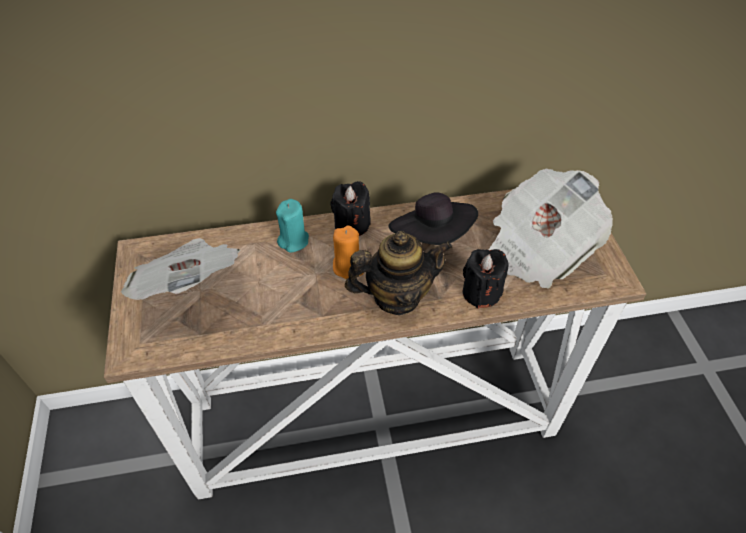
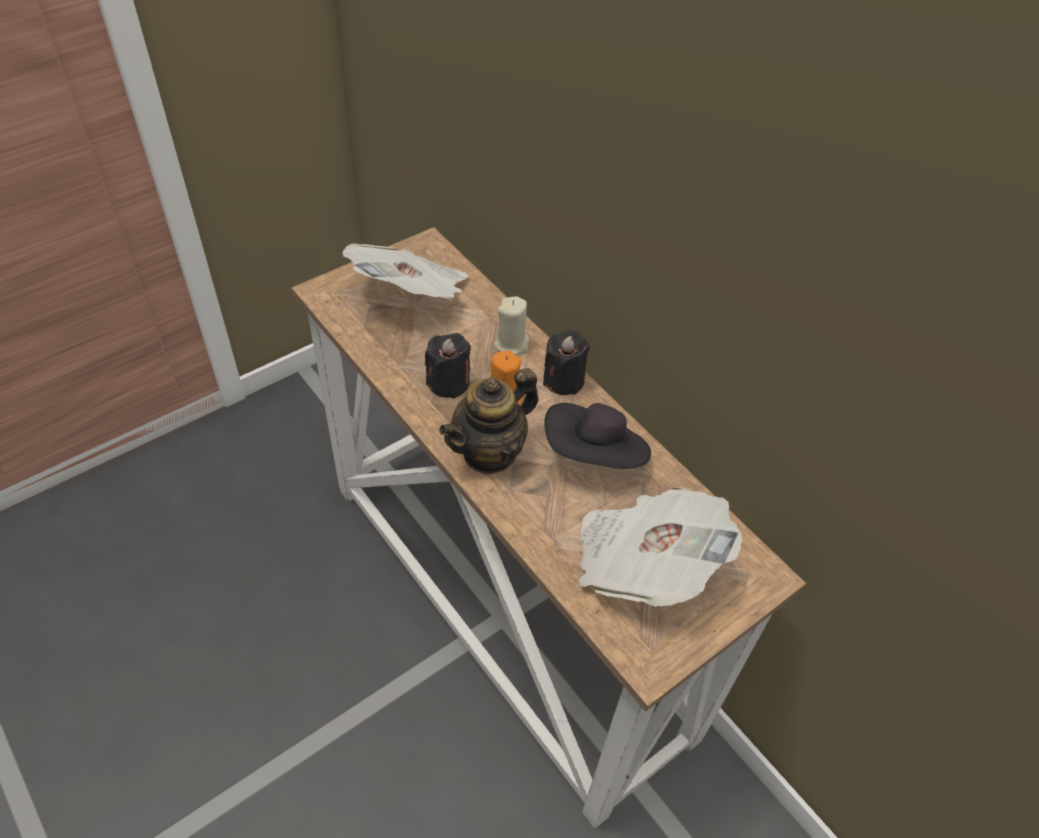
camera: 60 degrees right, 0 degrees up
(293, 240) = (511, 343): turquoise candle -> beige candle
(396, 296) = (490, 452): teapot -> teapot turned 90 degrees clockwise
(481, 292) = (540, 526): black candle -> black candle (448, 382)

